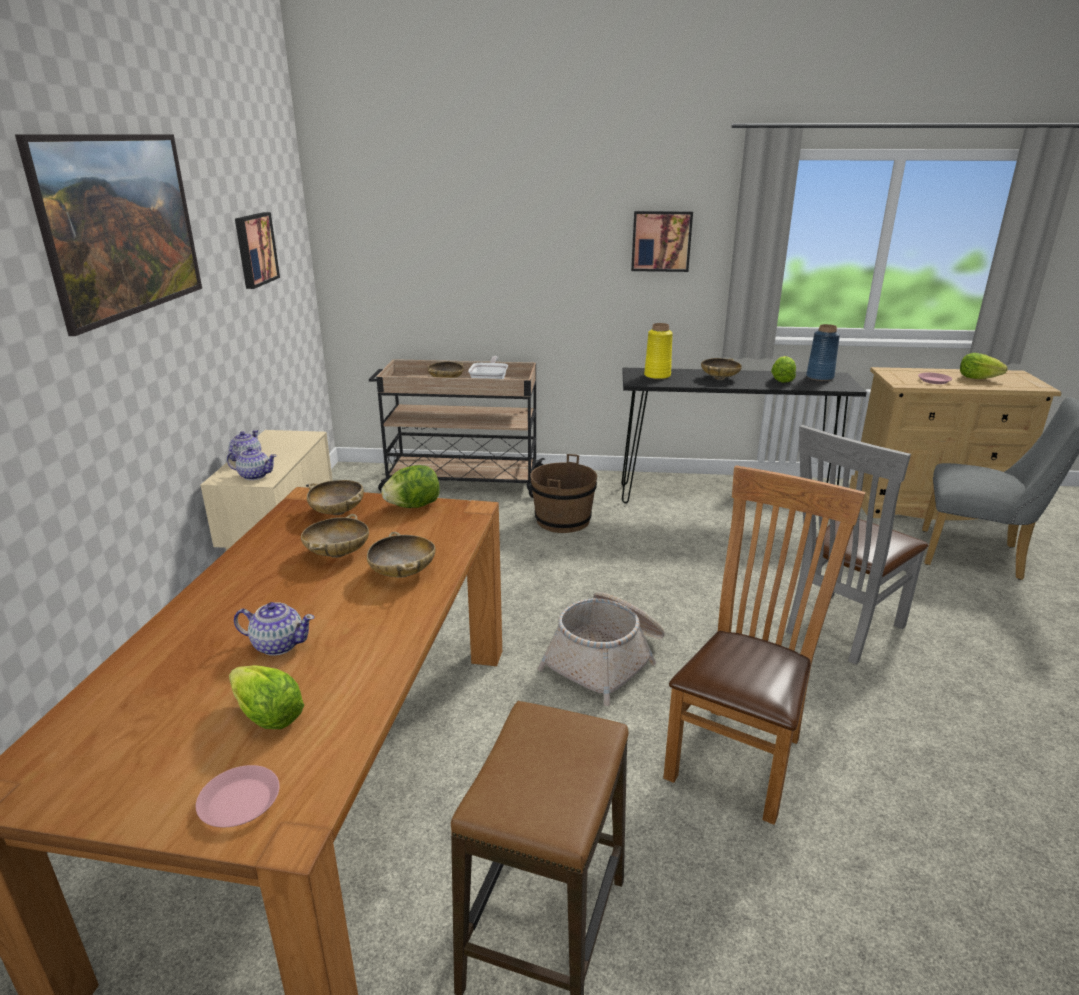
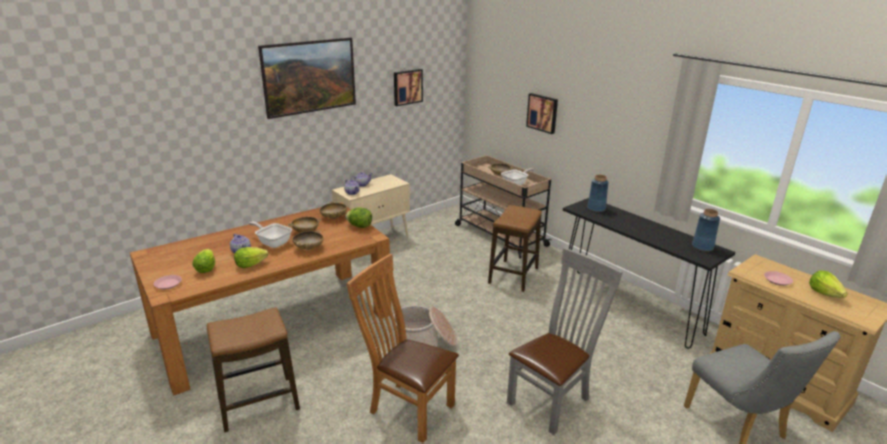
camera: 45 degrees right, 0 degrees up
(311, 598) = (272, 242): none -> frying pan
(562, 520) = (513, 275): brown bucket -> stool
(657, 376) = (596, 208): yellow vase -> blue vase
(661, 241) = (631, 121): picture -> picture (543, 113)
(720, 378) = (630, 223): beige bowl -> none
(740, 753) = (407, 407): brown chair -> brown chair turned 135 degrees counterclockwise
(782, 380) = (669, 239): lettuce -> lettuce (250, 265)
(839, 630) = (552, 399): grey chair -> grey chair turned 135 degrees clockwise

